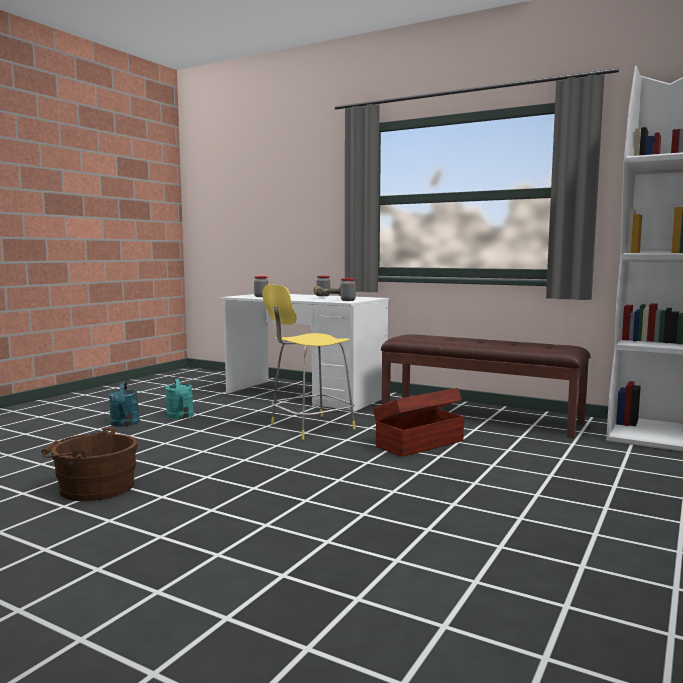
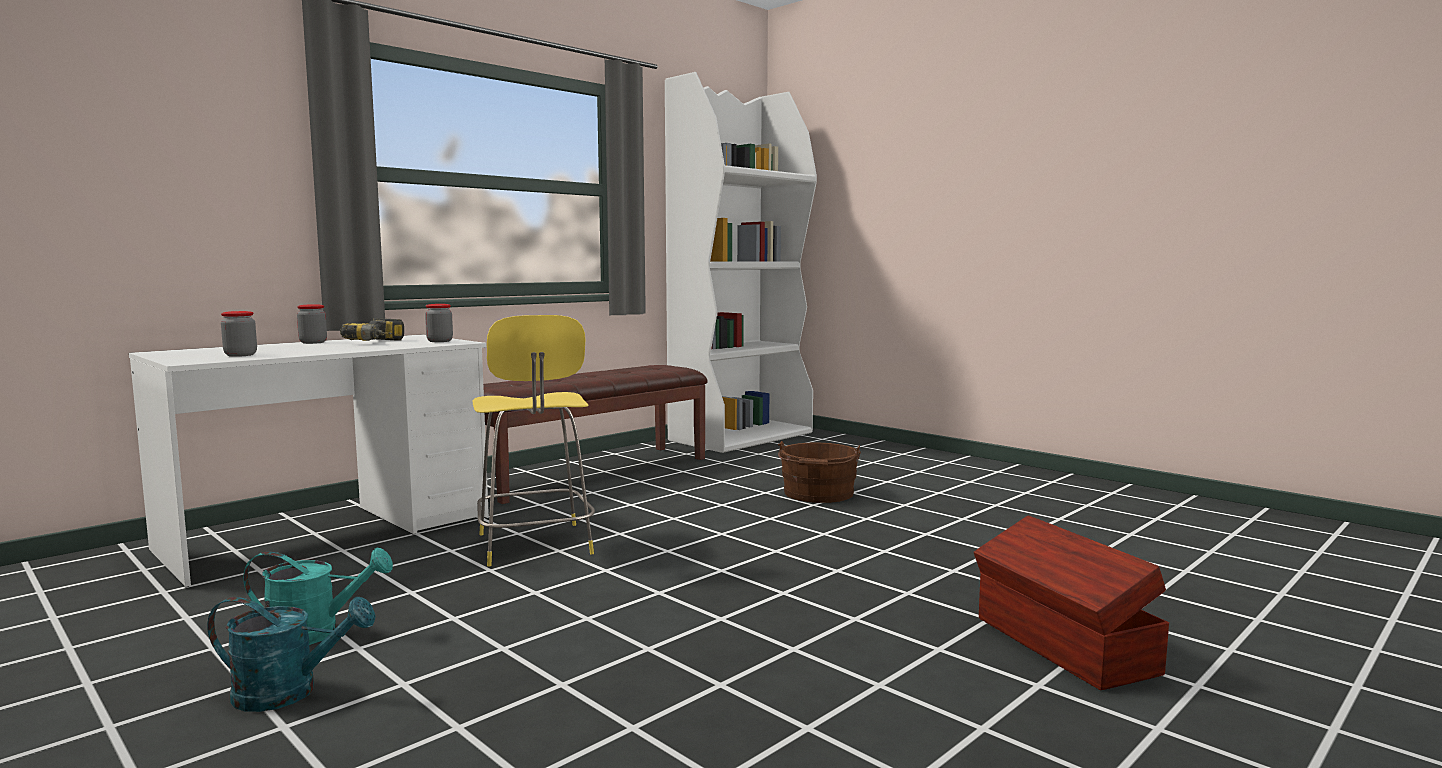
camera: 75 degrees left, 0 degrees up
(92, 488) = (726, 706): brown bucket -> brown bucket (818, 494)
(418, 443) = (670, 506): brown storage box -> brown storage box (1063, 646)

